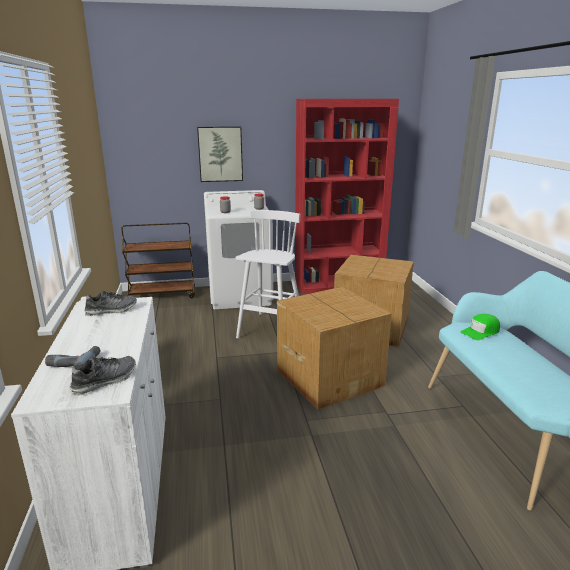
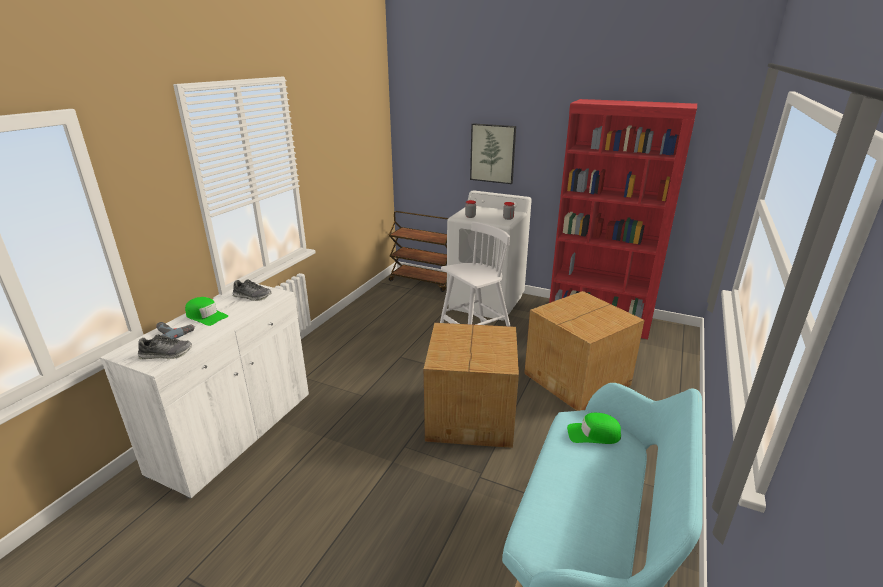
camera: 35 degrees right, 5 degrees up
(87, 339) = (206, 316): none -> green cap

